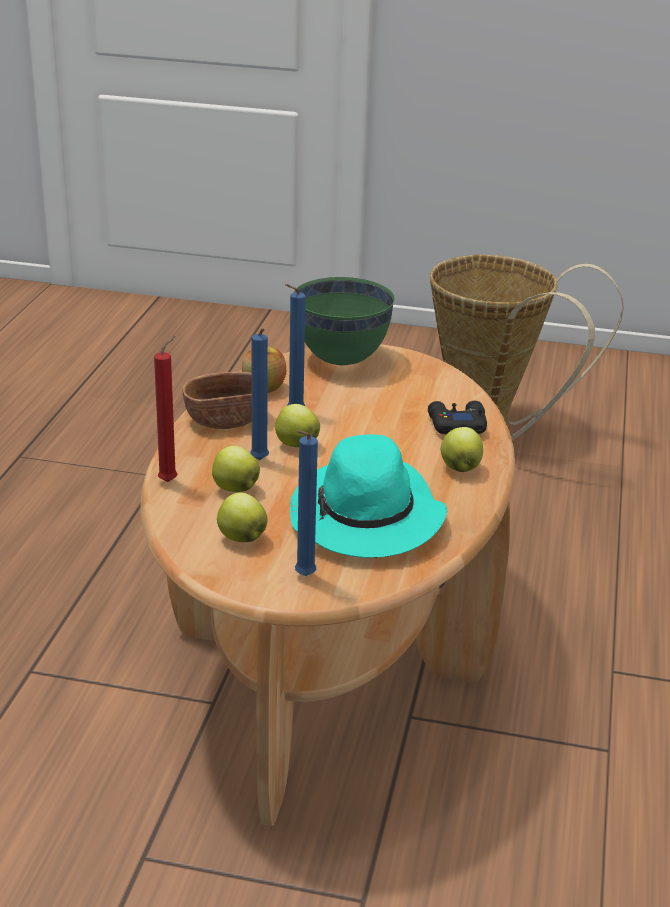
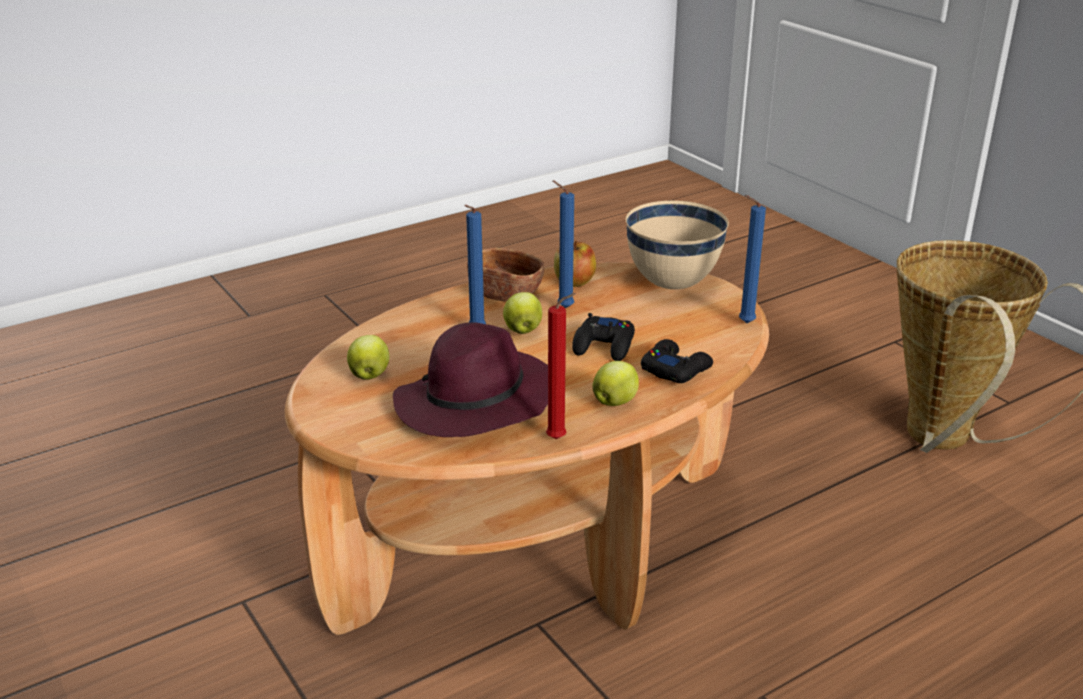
camera: 45 degrees right, 0 degrees up
(170, 481) = (395, 318): red candle -> red candle (559, 439)
(234, 488) = (425, 341): apple -> none
(303, 577) = (358, 421): blue candle -> blue candle (743, 323)
(340, 361) = (671, 284): green bowl -> beige bowl
(367, 518) = (474, 404): turquoise hat -> purple hat
(378, 429) = (604, 346): none -> black game controller

